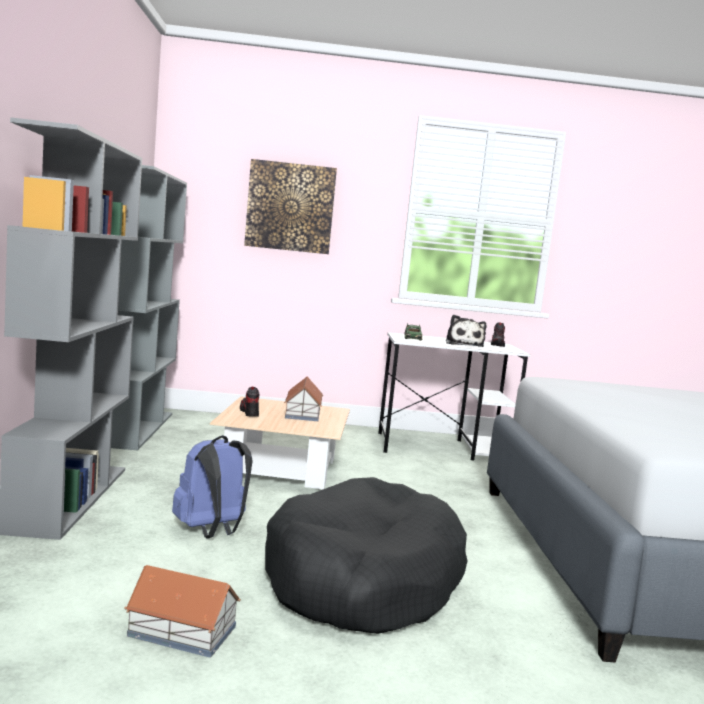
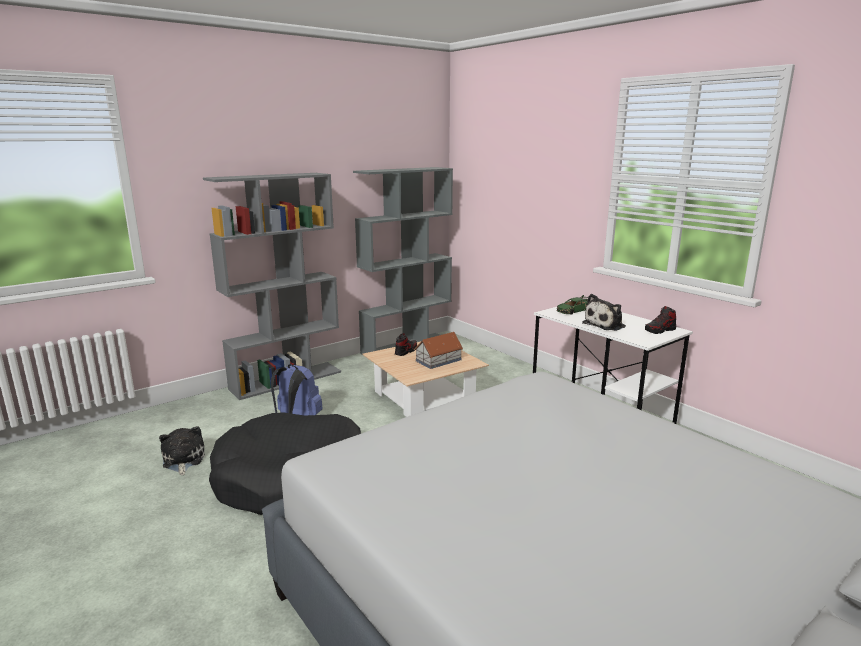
camera: 55 degrees right, 10 degrees up
(183, 631) = (183, 460): toy house -> plush toy
(290, 207) = (524, 181): picture -> none

